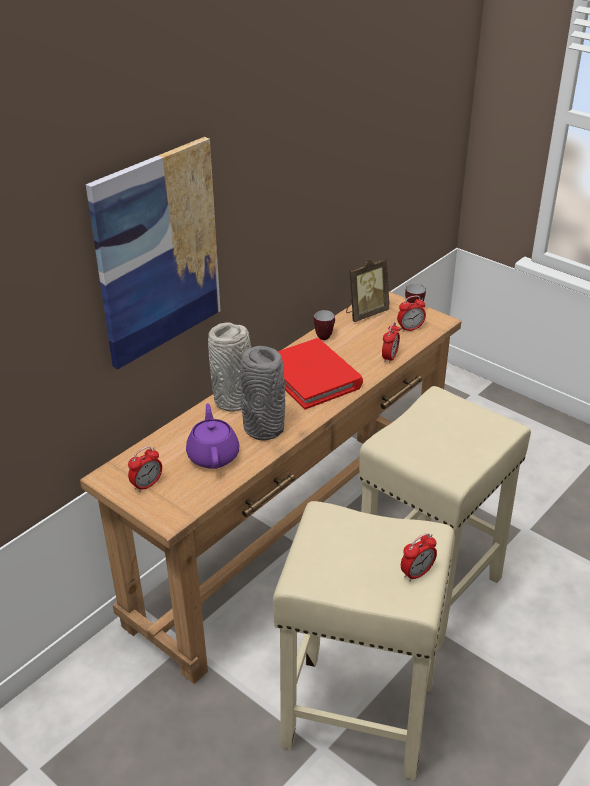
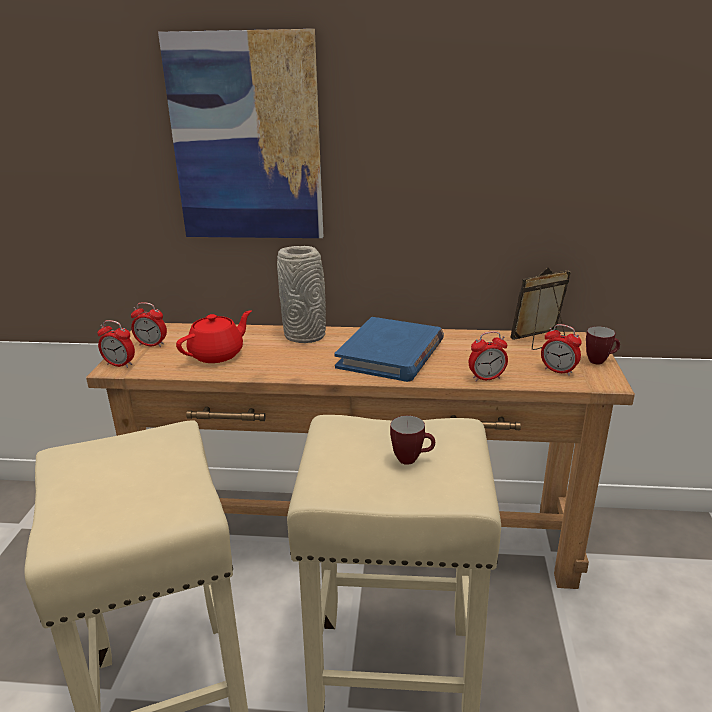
camera: 55 degrees right, 10 degrees down
(213, 455) = (218, 354): purple teapot -> red teapot
(264, 429) = (280, 361): grey vase -> none
(312, 377) = (391, 354): red book -> blue book
(325, 336) = (467, 337): mug -> mug (412, 459)
(365, 313) = (540, 341): picture frame -> picture frame turned 135 degrees clockwise
(417, 573) = (111, 524): alarm clock -> alarm clock (120, 364)

